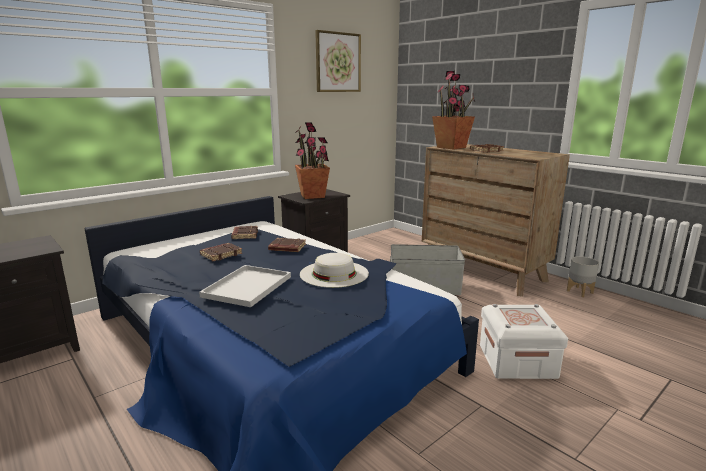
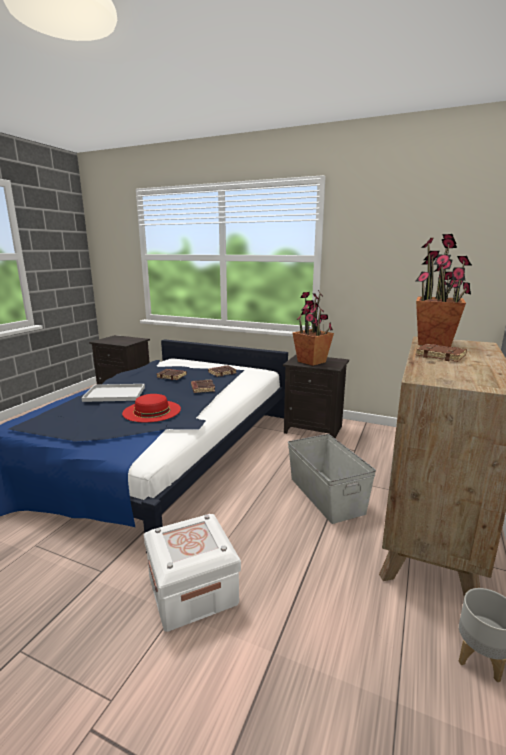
camera: 65 degrees right, 0 degrees up
(334, 273) = (152, 411): white hat -> red hat
(338, 62) = (405, 226): picture -> none

